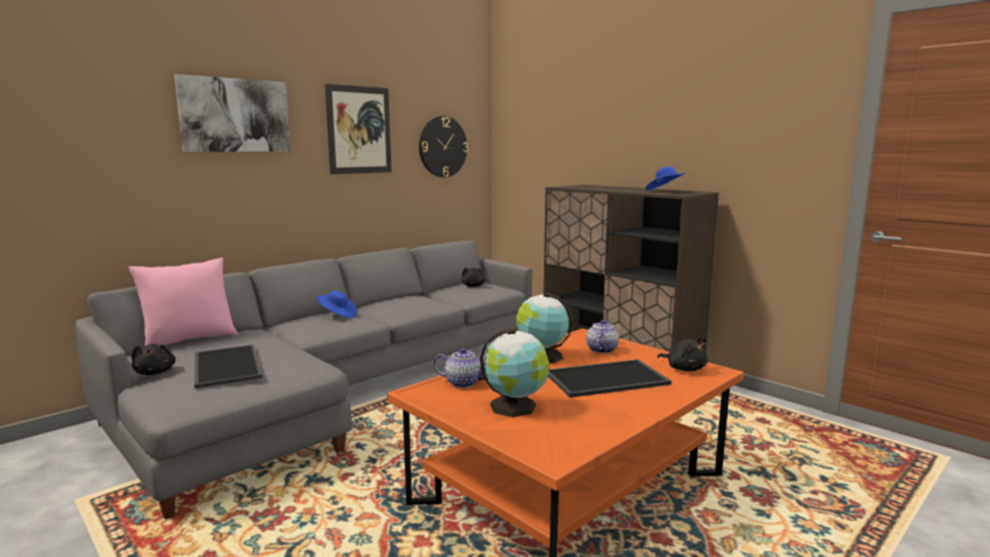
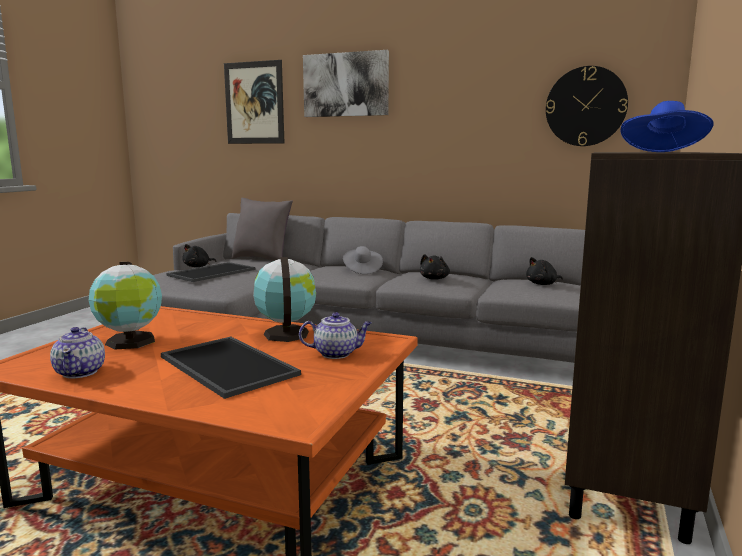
camera: 65 degrees right, 0 degrees up
(189, 341) = (262, 259): pink pillow -> grey pillow
(337, 315) = (362, 270): blue hat -> grey hat
(359, 130) = (465, 91): picture -> picture (254, 103)
(463, 383) = (188, 320): teapot -> teapot (81, 372)
(684, 368) = (296, 402): black plush toy -> black plush toy (435, 279)

